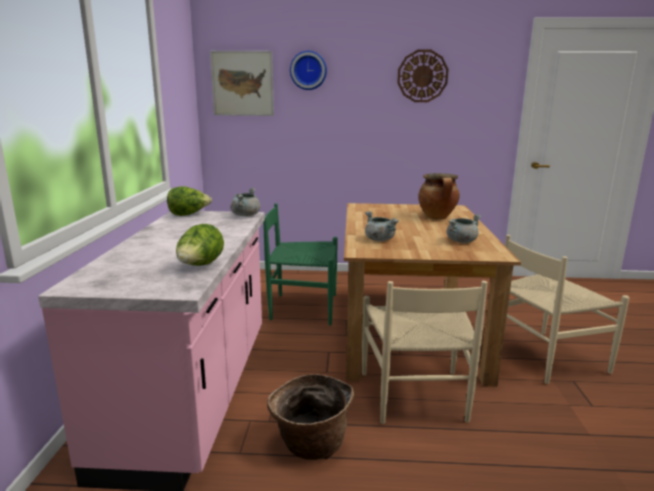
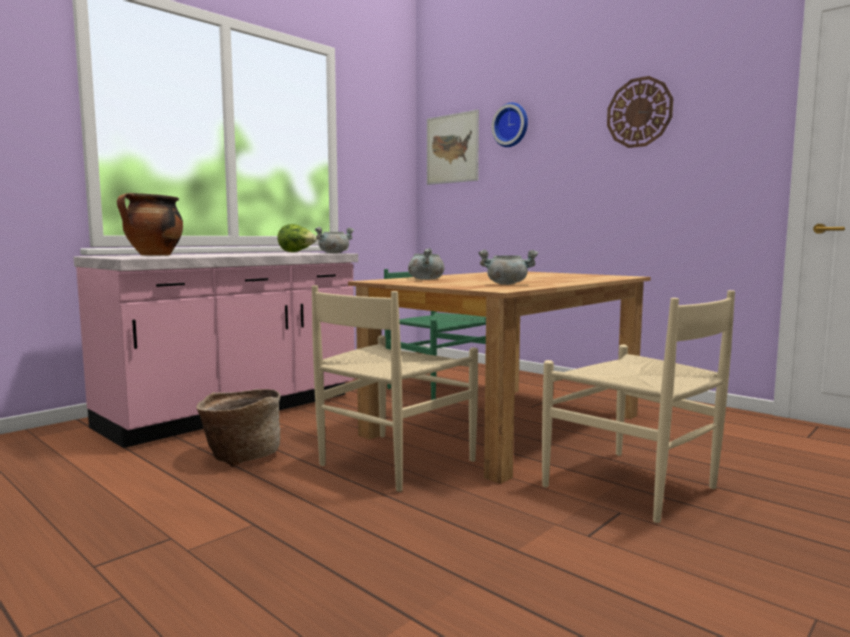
camera: 40 degrees right, 10 degrees down
(200, 266) = (185, 256): lettuce -> none
(437, 217) = (563, 277): cooking pot -> cooking pot (154, 255)
(546, 358) = (633, 486): beige chair -> beige chair turned 150 degrees counterclockwise

